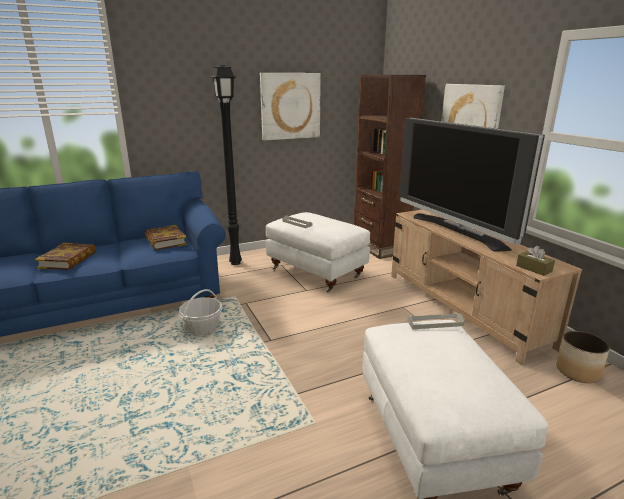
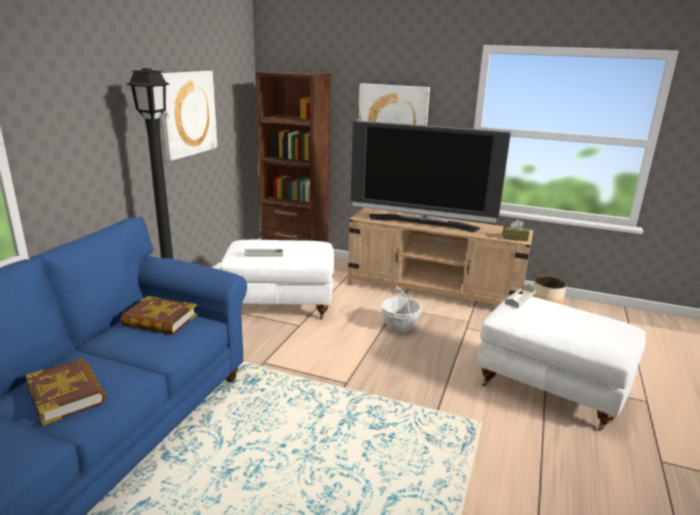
camera: 45 degrees left, 0 degrees up
(202, 328) = (265, 406): basket -> basket (399, 326)

